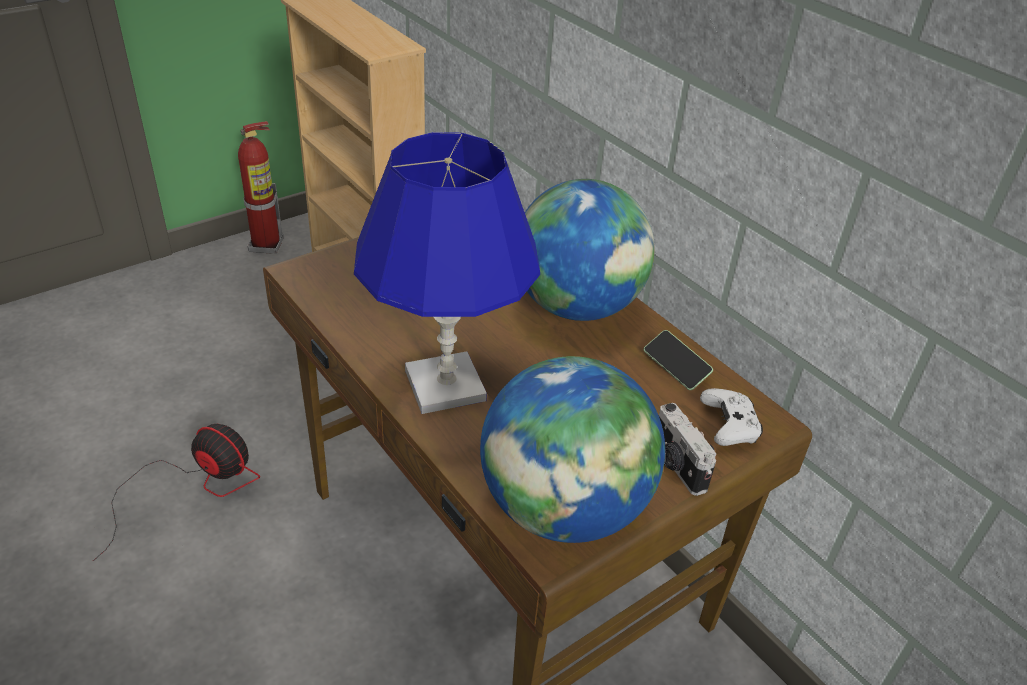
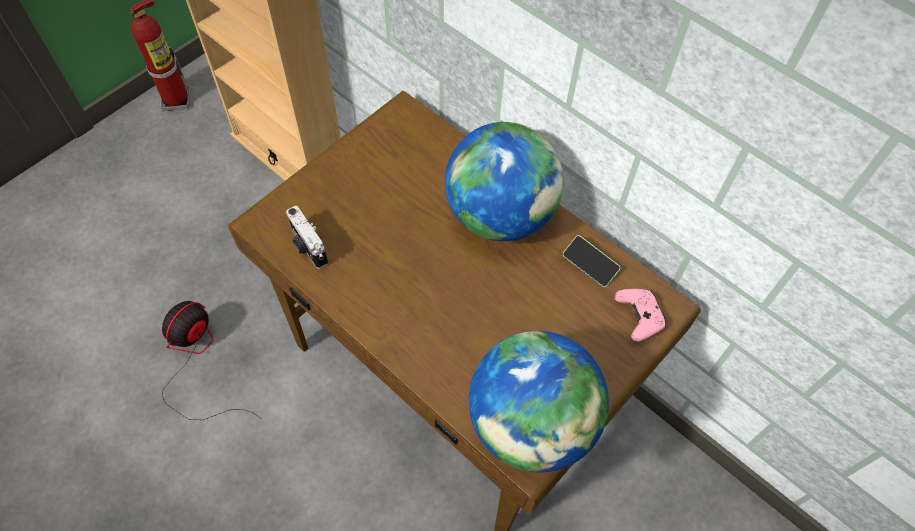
camera: 10 degrees left, 20 degrees up
(194, 486) = (197, 361): fan -> fan turned 75 degrees counterclockwise
(445, 386) = (415, 324): blue table lamp -> none
(676, 465) = (606, 364): camera -> camera (308, 247)
(729, 426) = (639, 317): white game controller -> pink game controller

